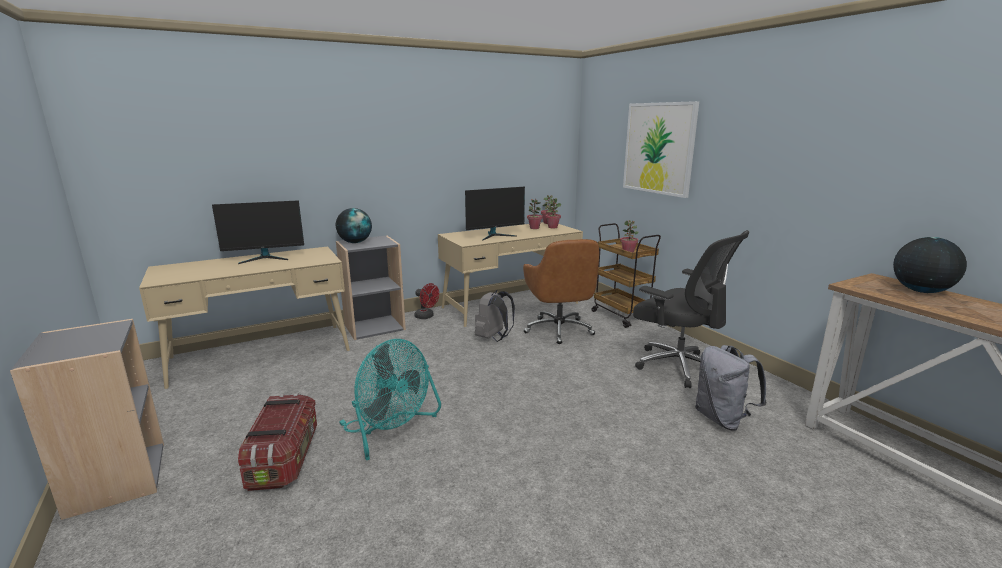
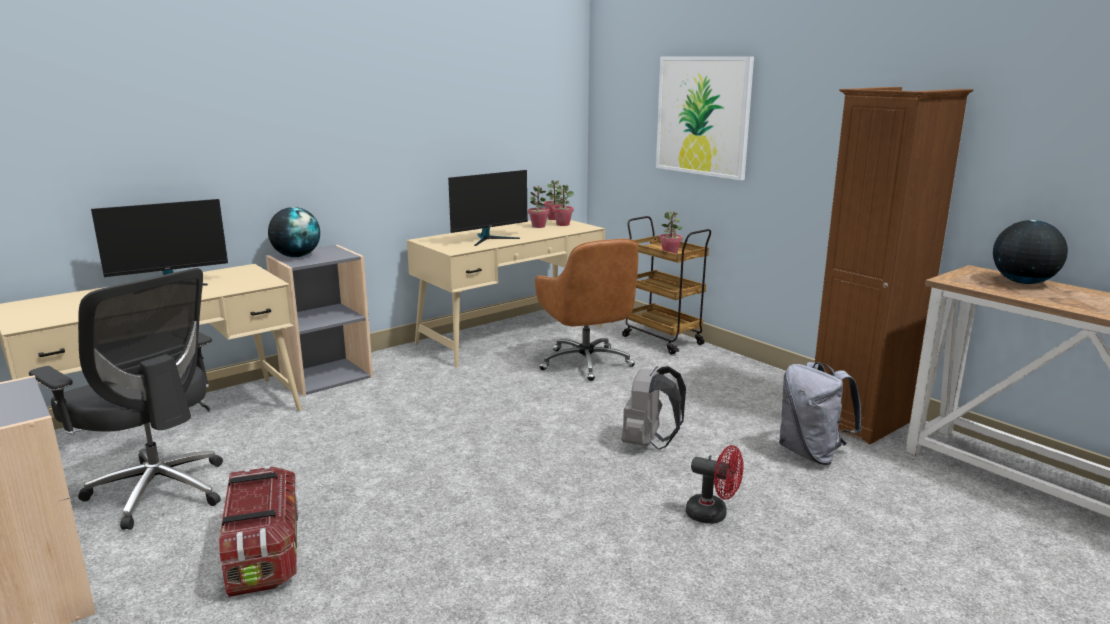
camera: 10 degrees left, 0 degrees up
(388, 431) = (396, 506): turquoise fan -> none
(426, 316) = (397, 357): red fan -> red fan (713, 515)
(493, 338) = (500, 379): grey backpack -> grey backpack (648, 443)
(677, 367) = (746, 397): office chair -> office chair (157, 490)
(770, 394) = (861, 420): none -> brown cabinet

